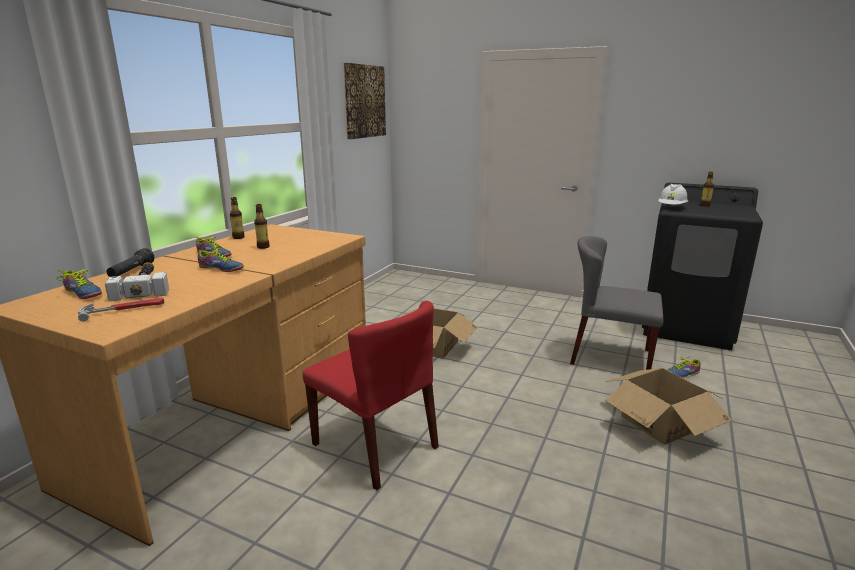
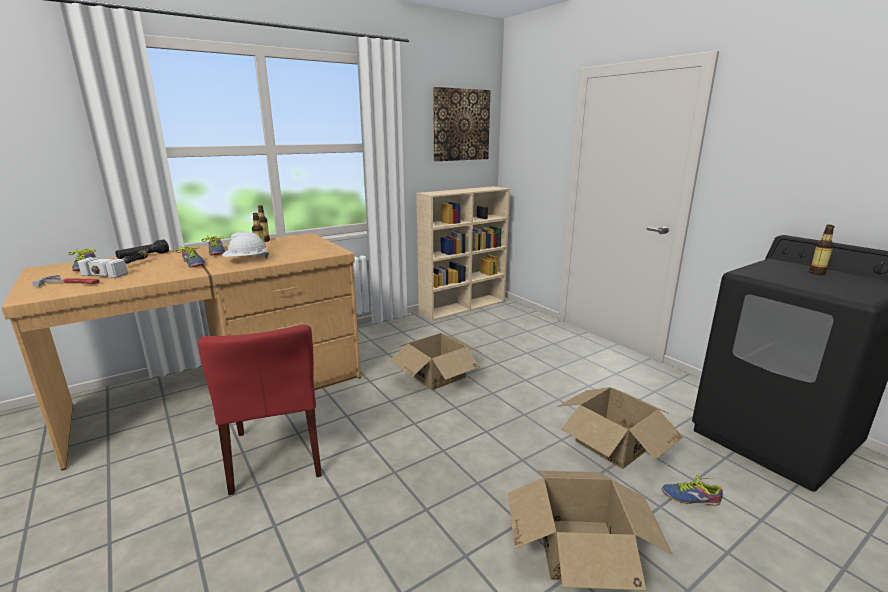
camera: 30 degrees right, 0 degrees up
(382, 286) = (463, 306): none -> beige bookcase
(609, 356) = (613, 443): grey chair -> cardboard box
(671, 207) = (751, 269): white hard hat -> white hard hat (246, 260)

